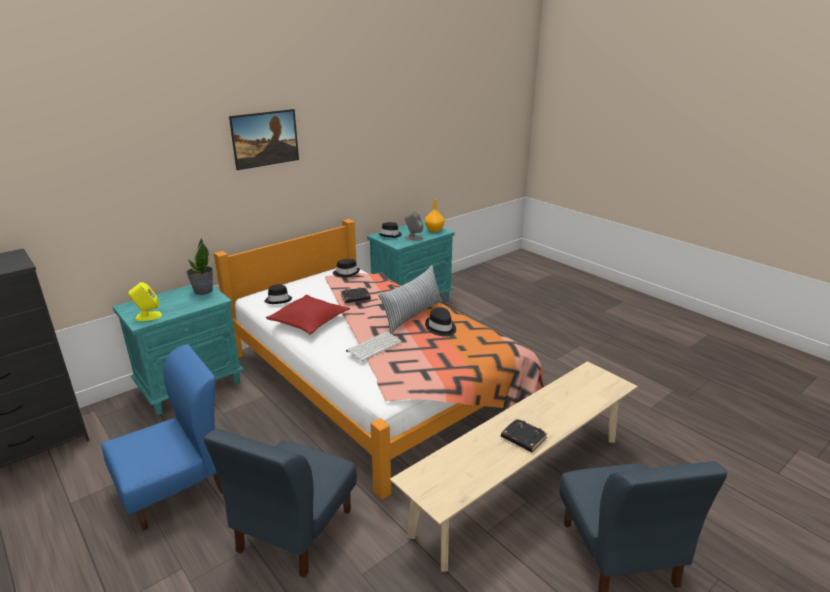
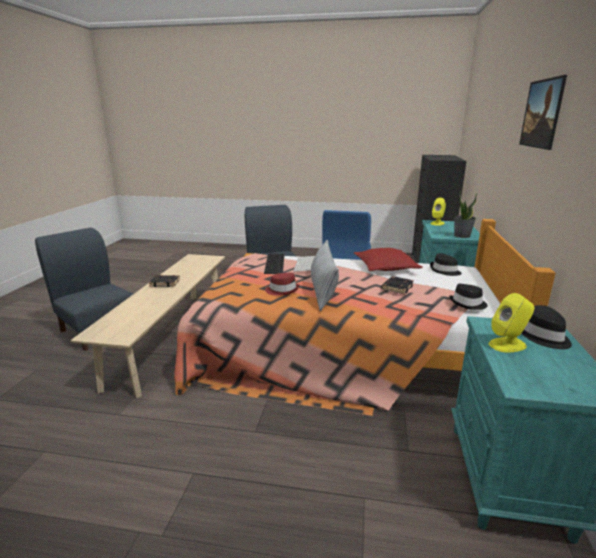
camera: 140 degrees right, 5 degrees down
(397, 363) = (276, 263): none -> keyboard
(413, 237) = (507, 345): grey speaker -> yellow speaker
(434, 230) = (535, 381): orange vase -> none
(441, 328) = (282, 290): black hat -> red hat

